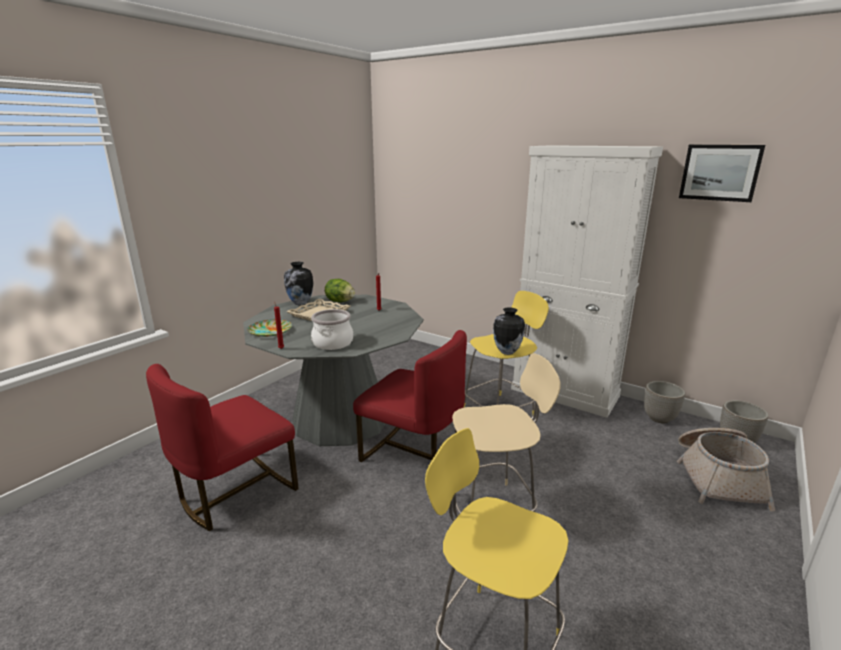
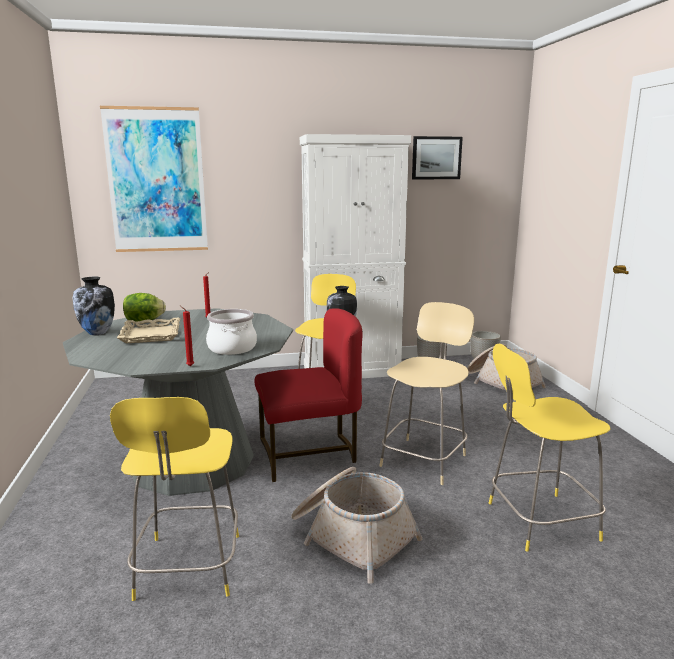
camera: 45 degrees left, 5 degrees down
(235, 492) = (188, 569): red chair -> yellow stool
(270, 331) = (132, 359): plate -> none
(339, 536) = (351, 535): none -> basket
(428, 183) = (156, 181): none -> picture

